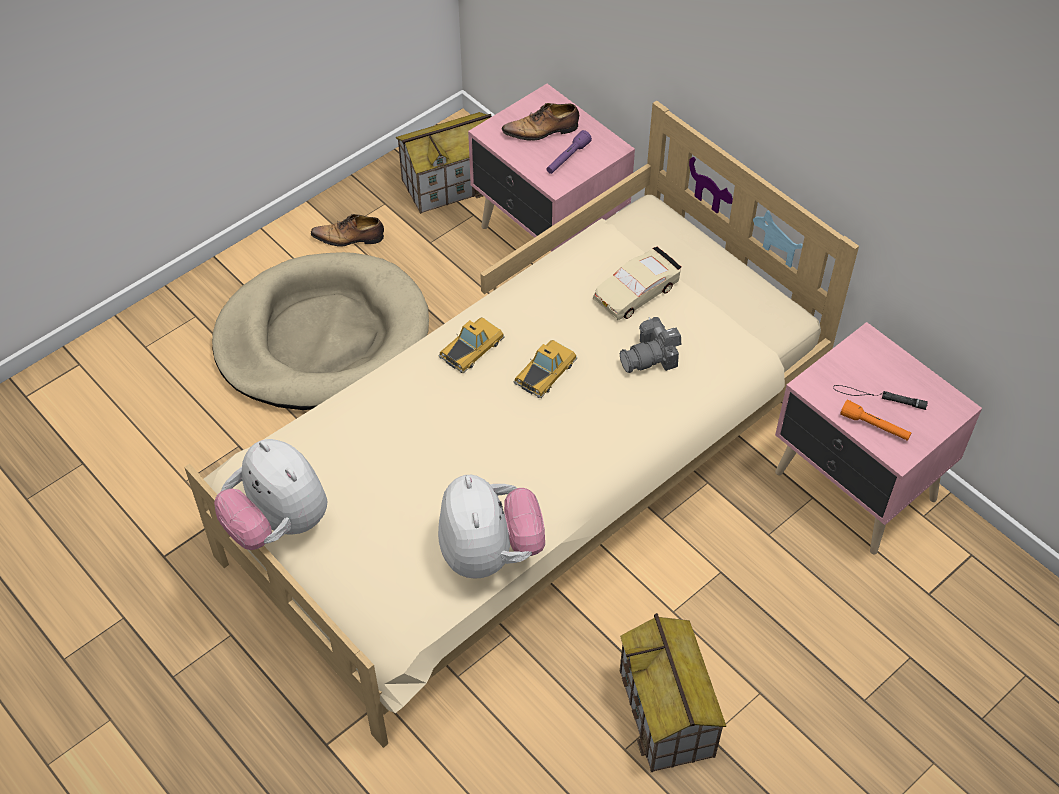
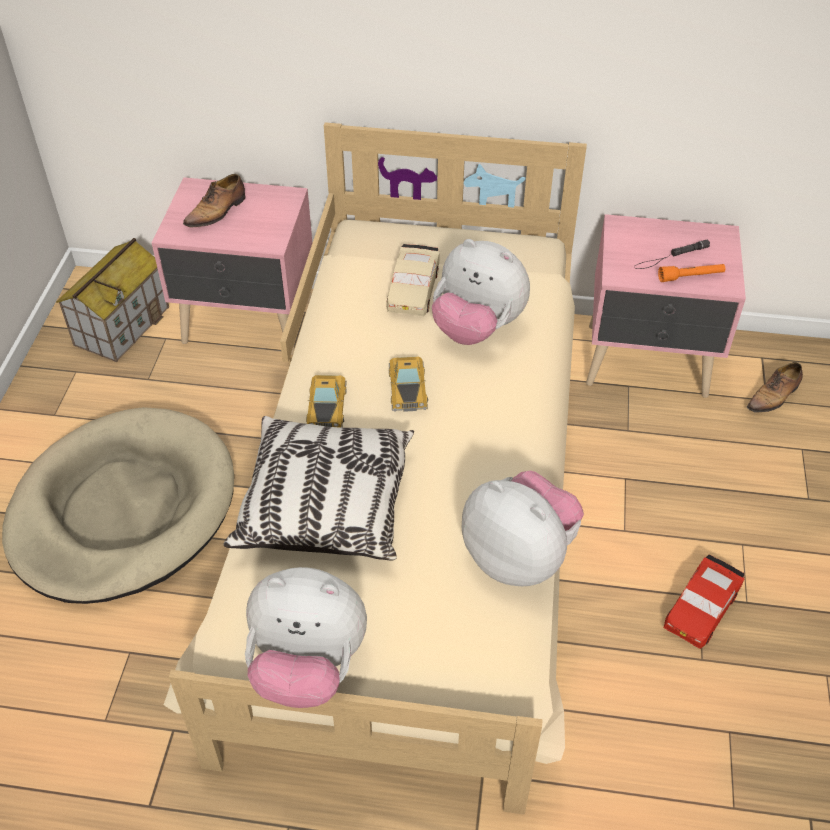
camera: 40 degrees left, 5 degrees down
(350, 238) = (69, 416): shoe -> shoe (774, 396)
(397, 421) = (325, 504): none -> pillow
(567, 158) = (260, 220): purple flashlight -> none
(651, 357) = (477, 328): camera -> plush toy
(667, 714) = (701, 608): toy house -> red toy car

